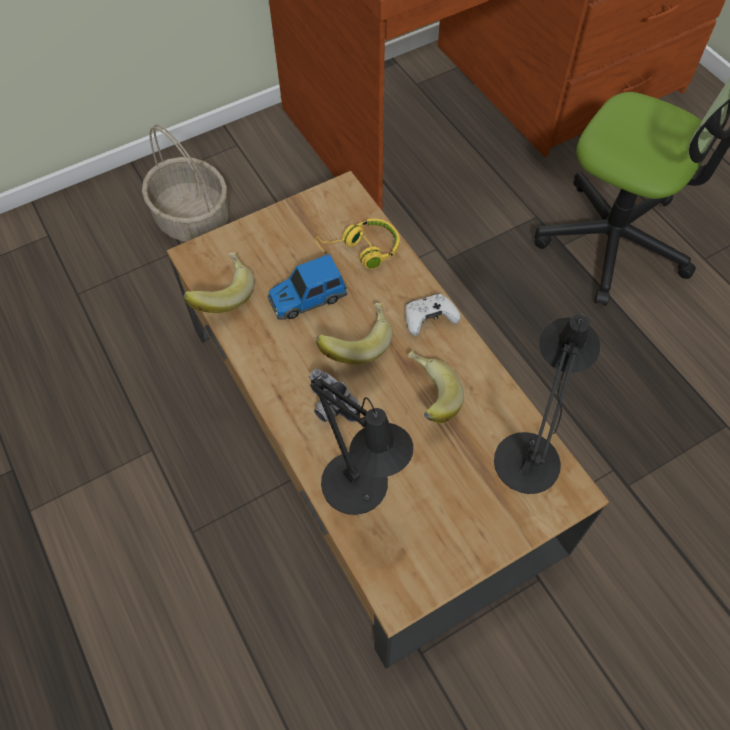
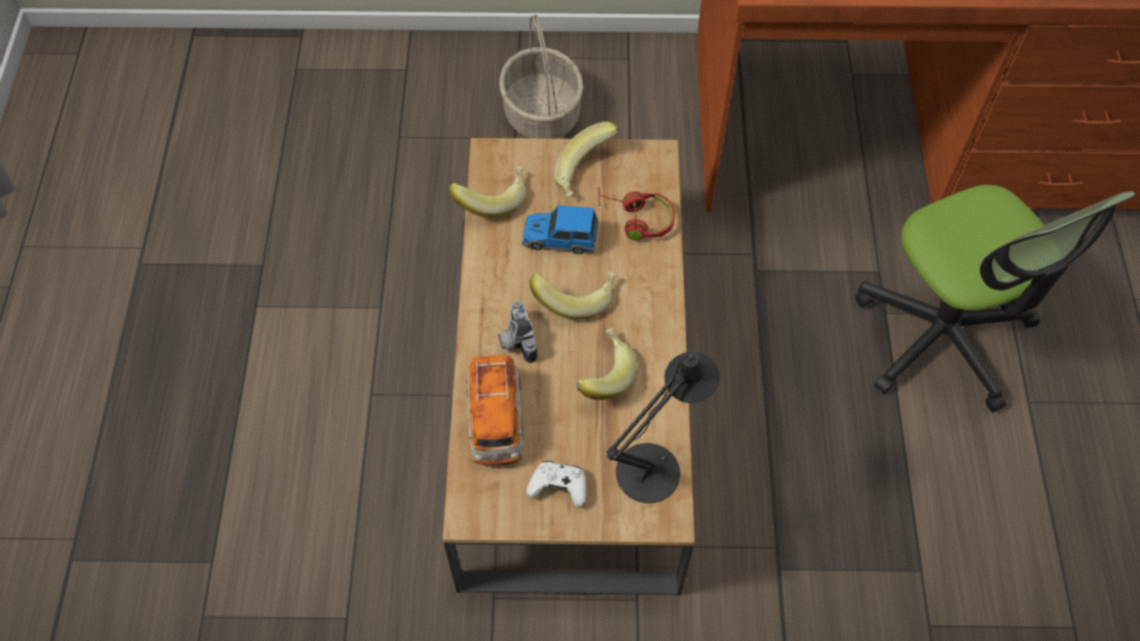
camera: 30 degrees right, 0 degrees up
(292, 233) = (586, 174): none -> banana
(360, 491) = (495, 419): black table lamp -> toy car
(361, 250) = (636, 219): yellow headphones -> red headphones
(429, 319) = (652, 309): white game controller -> white game controller (558, 487)

